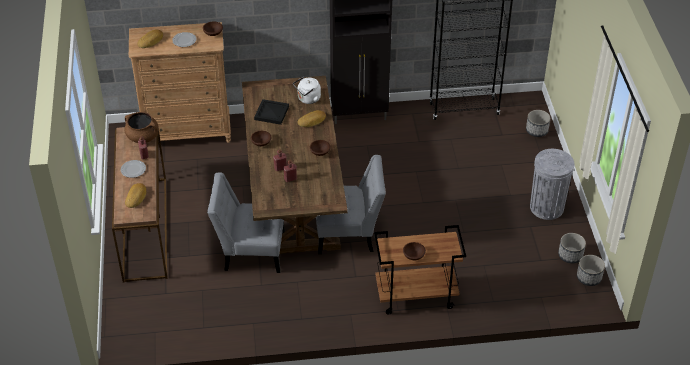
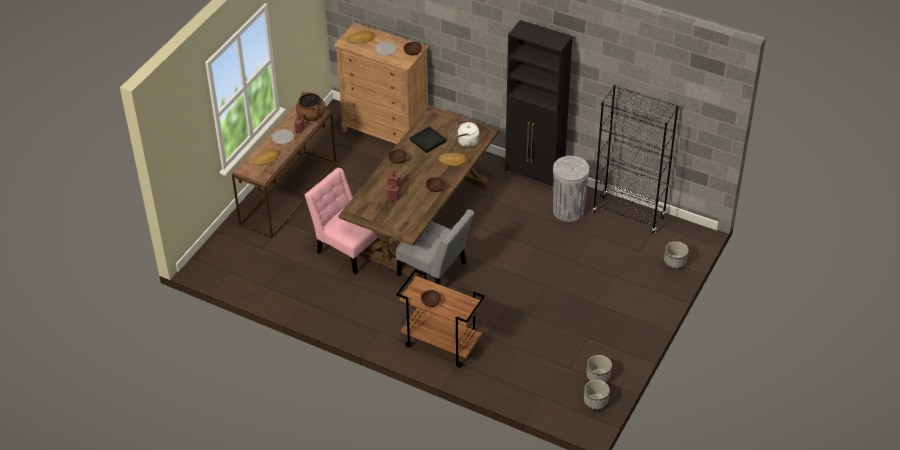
camera: 35 degrees right, 0 degrees up
(250, 251) = (349, 247): grey chair -> pink chair
(546, 207) = (618, 329): grey trash can -> grey trash can (568, 210)

